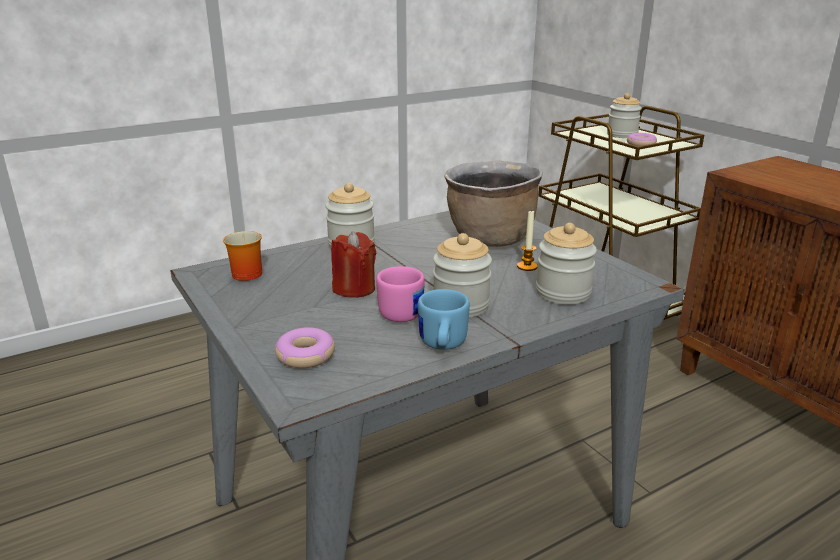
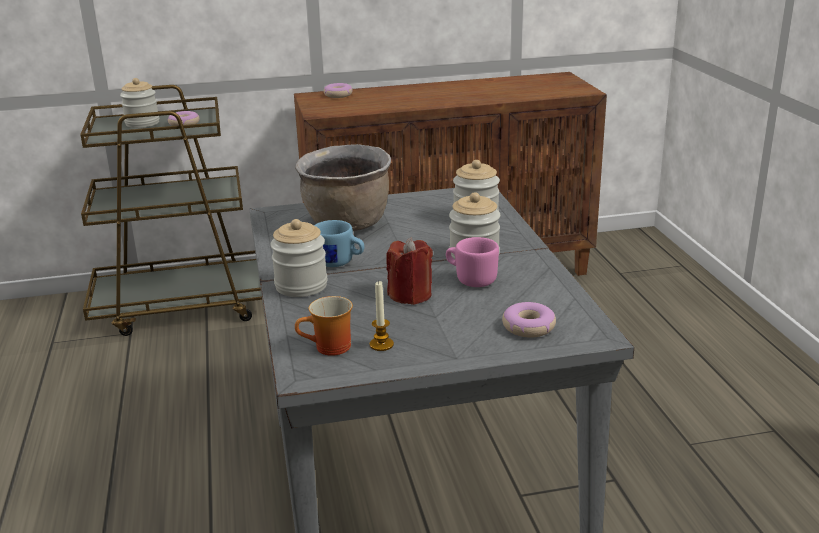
camera: 70 degrees left, 0 degrees up
(441, 345) = (537, 273): blue mug -> blue mug (339, 263)
(527, 266) = (418, 221): candle -> candle (381, 345)
(807, 170) = (338, 95): none -> donut

